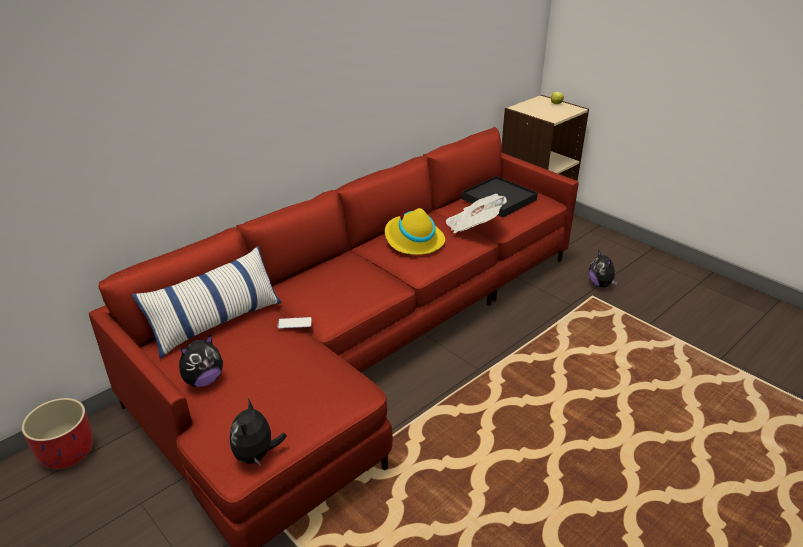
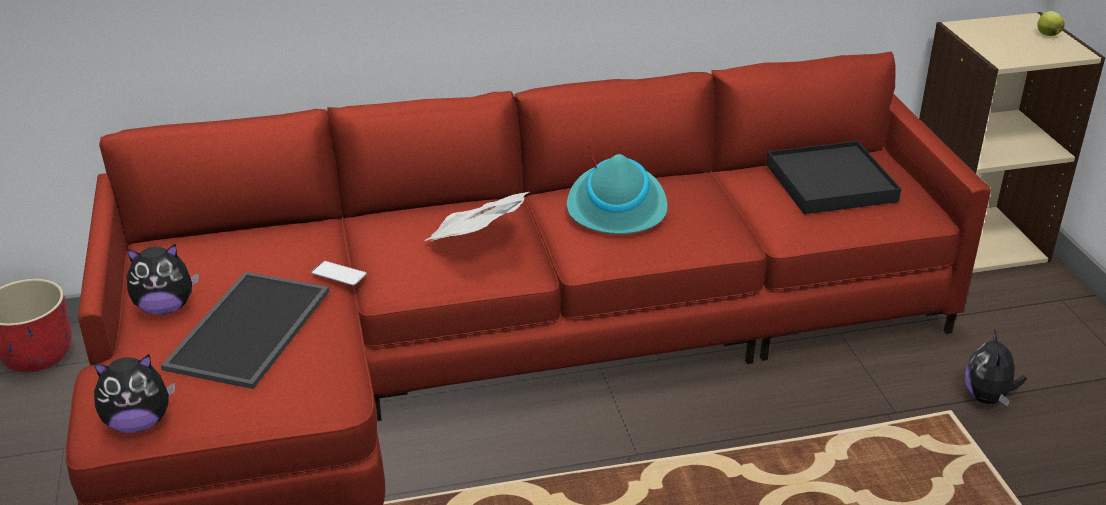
camera: 30 degrees right, 0 degrees up
(216, 322) = (249, 240): pillow -> none
(257, 455) = (138, 423): plush toy -> plush toy turned 135 degrees counterclockwise
(273, 373) = (250, 330): none -> tray
(413, 240) = (616, 207): yellow hat -> turquoise hat
(473, 227) = (735, 215): newspaper -> newspaper (477, 240)

